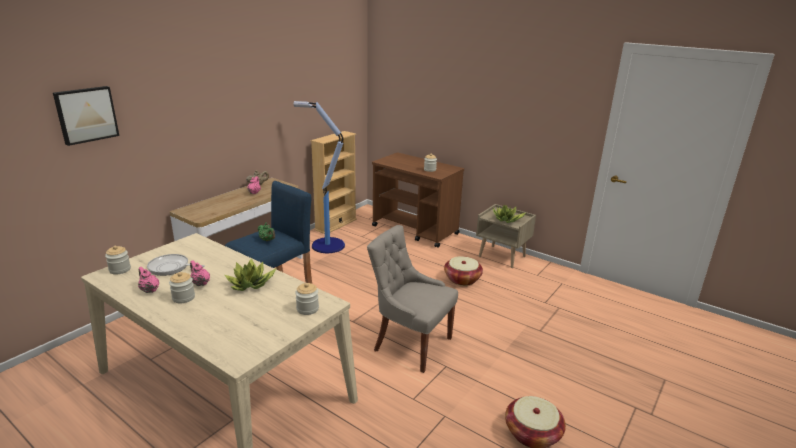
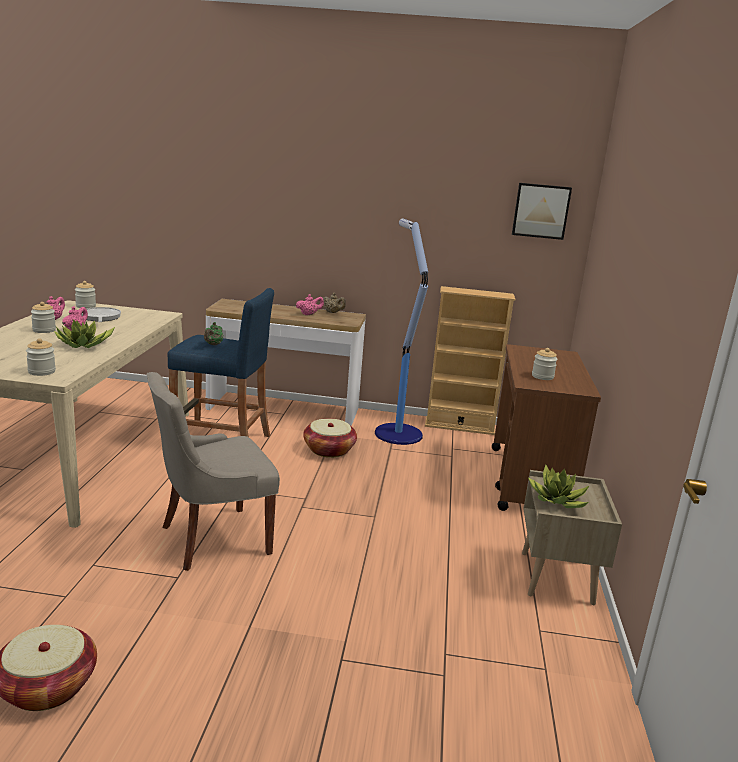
camera: 60 degrees right, 5 degrees down
(86, 114) = (161, 173): picture -> picture (541, 211)
(410, 344) = (212, 539): grey chair -> grey chair turned 120 degrees counterclockwise
(462, 279) = (427, 550): basket -> basket (329, 450)

